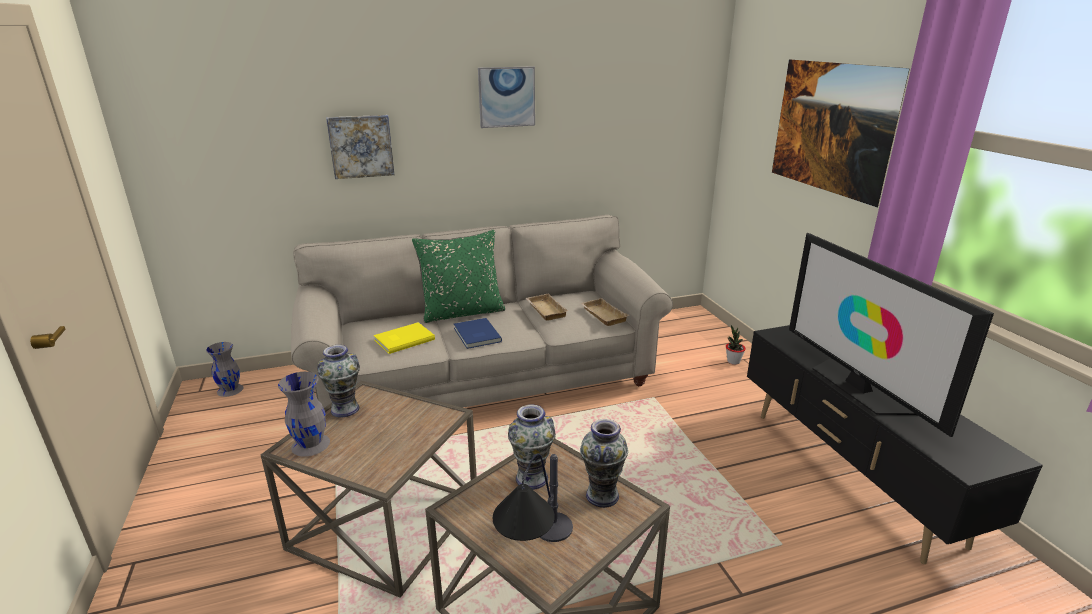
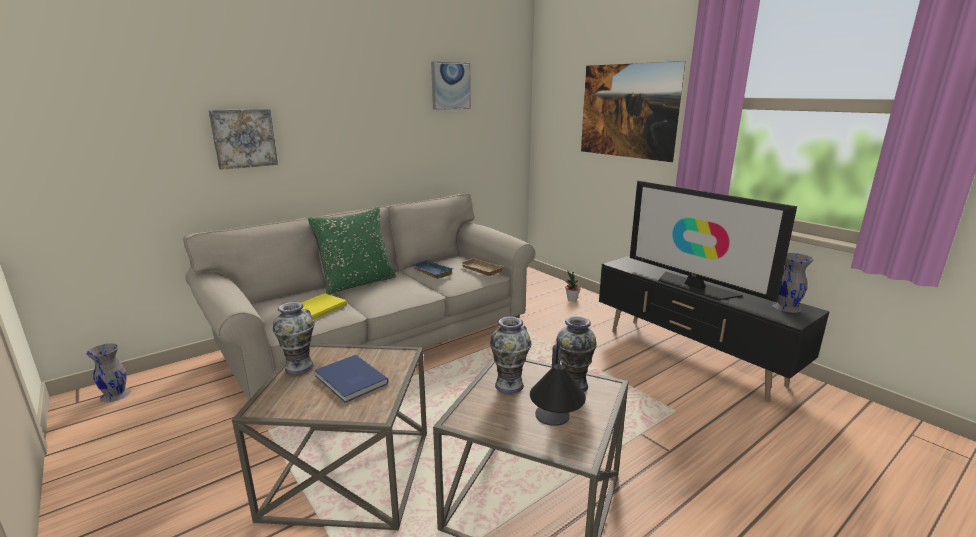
camera: 20 degrees left, 5 degrees down
(311, 444) = (283, 400): grey vase -> grey vase (786, 307)
(476, 335) = (381, 297): blue book -> blue book (350, 381)
(506, 97) = (372, 95): picture -> picture (450, 86)
(544, 310) = (430, 272): beige tray -> blue tray

